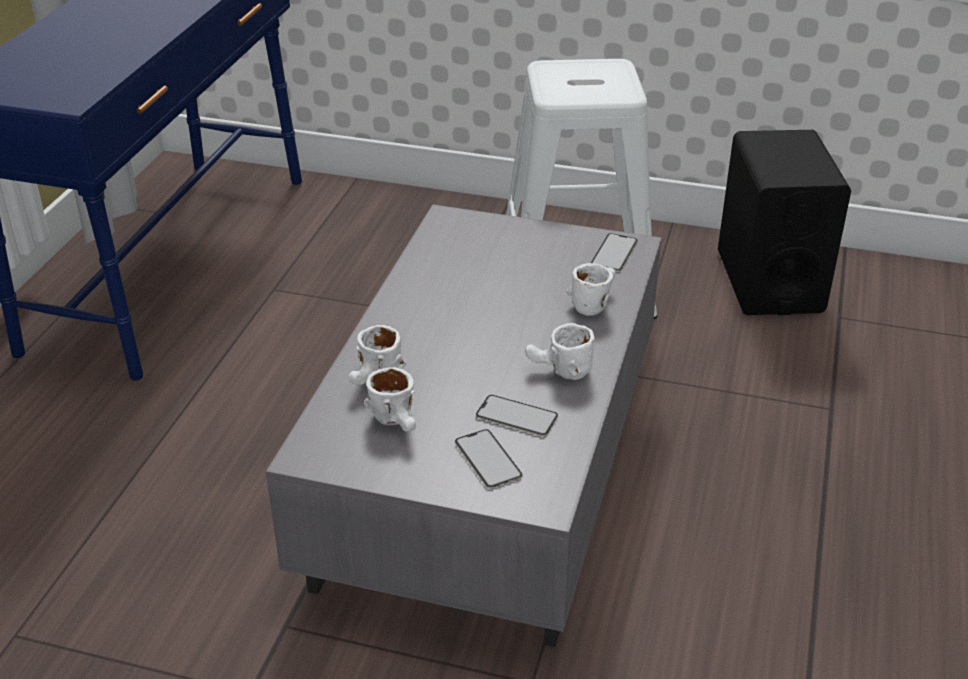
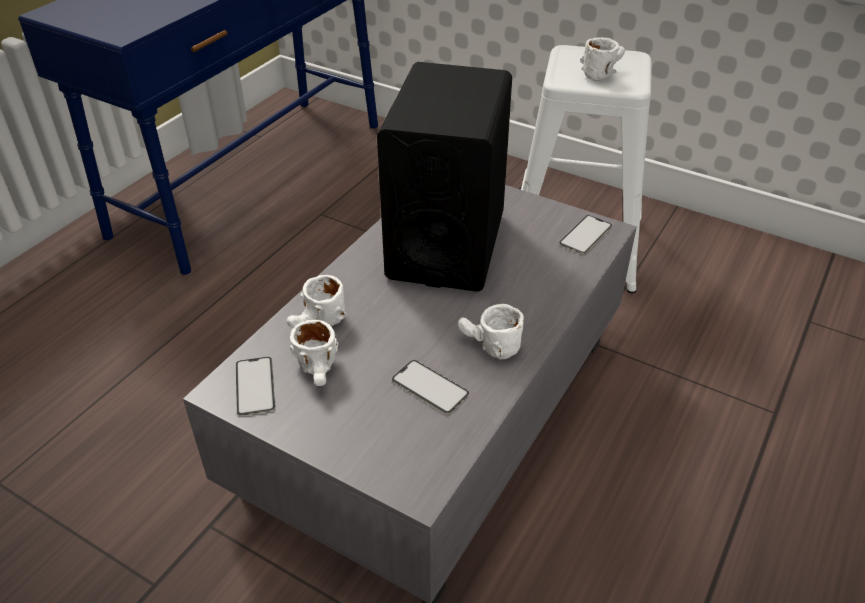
camera: 15 degrees right, 5 degrees up
(488, 459) = (384, 428): phone -> phone (255, 386)
(593, 301) = (548, 280): white mug -> white mug (602, 72)
(769, 281) = (750, 275): black speaker -> black speaker (446, 244)

